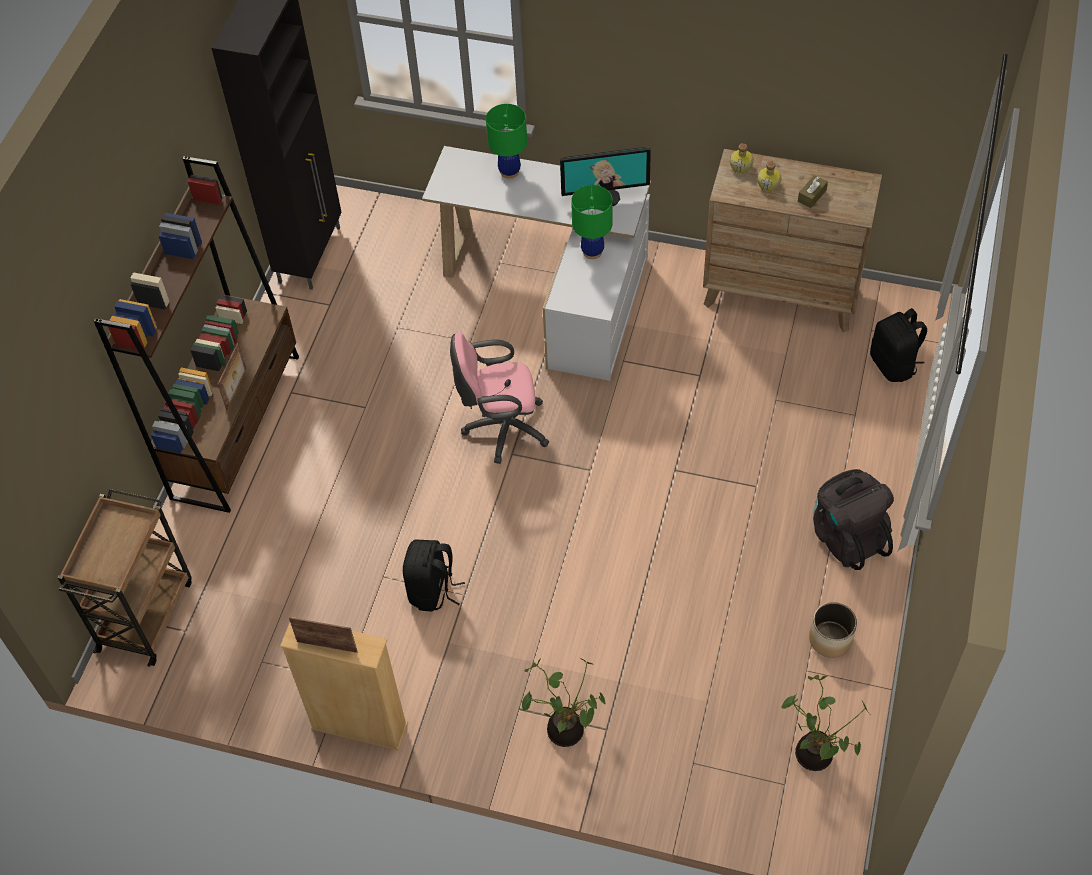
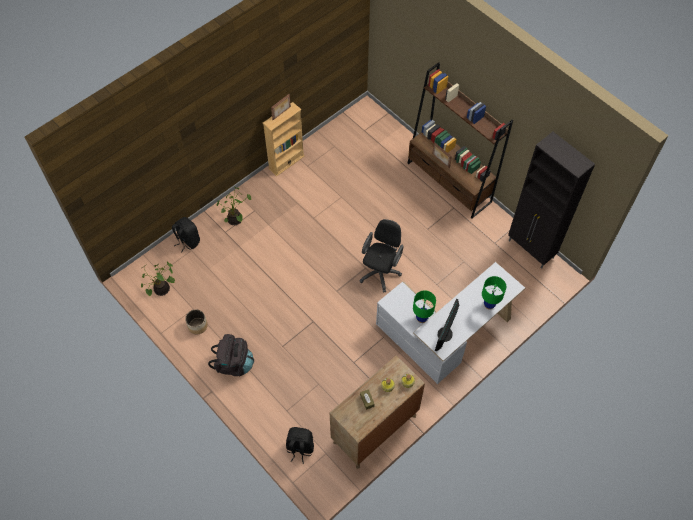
camera: 120 degrees right, 5 degrees up
(146, 613) = (380, 122): brown cart -> none
(432, 590) = (323, 209): black backpack -> black backpack (188, 241)
(501, 428) = (381, 271): pink office chair -> black office chair

